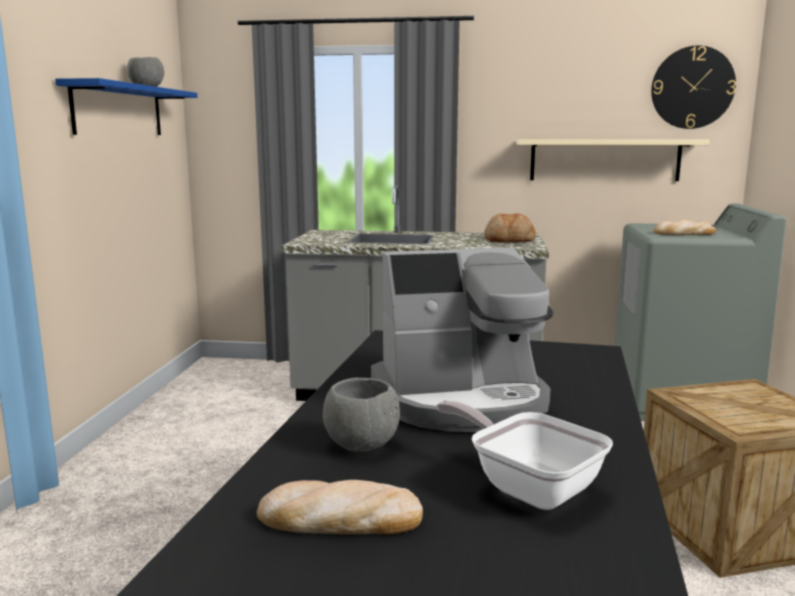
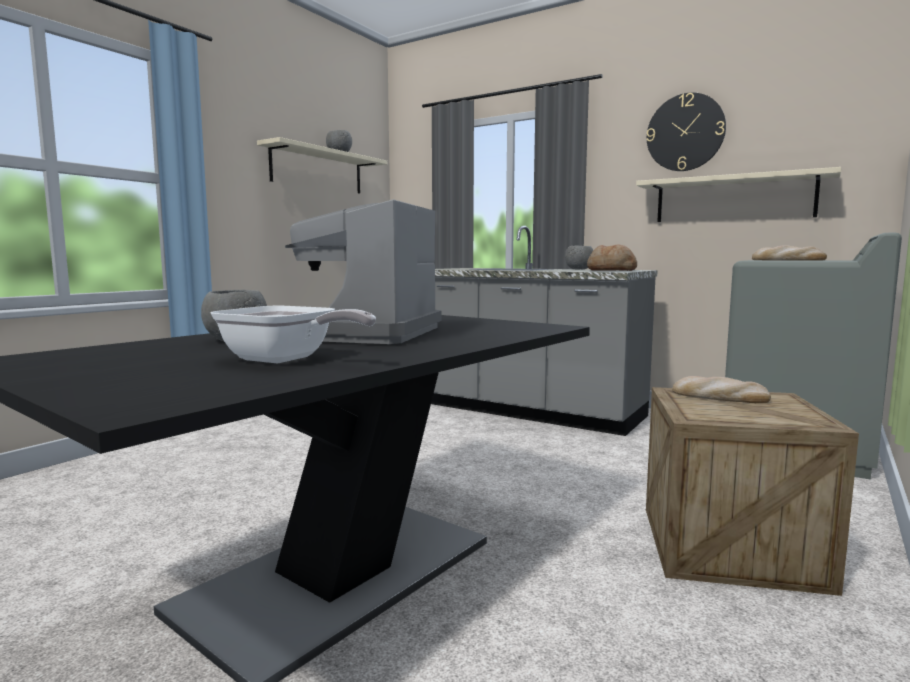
camera: 25 degrees right, 5 degrees down
(119, 111) = (317, 170): blue shelf -> beige shelf
(339, 519) = (129, 356): bread -> bread (719, 397)
(460, 234) = (579, 269): none -> grey bowl
(461, 400) = (365, 334): coffee machine -> coffee machine turned 90 degrees clockwise
(527, 486) = (286, 360): frying pan -> frying pan turned 135 degrees clockwise
(692, 87) = (832, 117): wall clock -> wall clock (685, 132)

